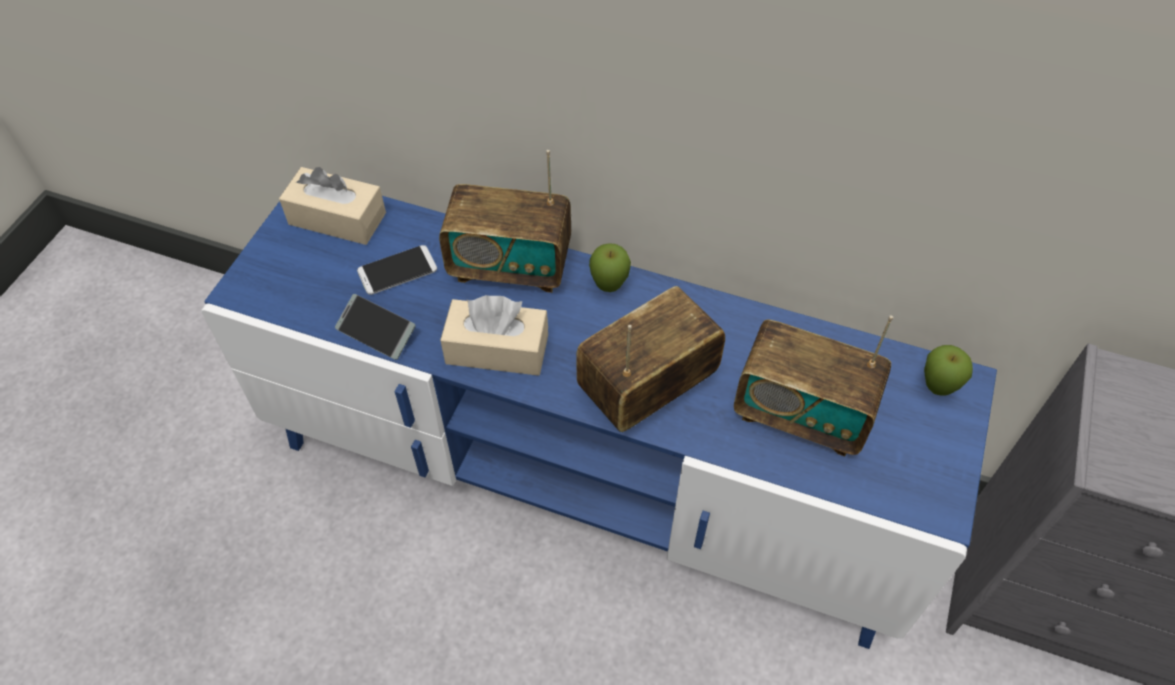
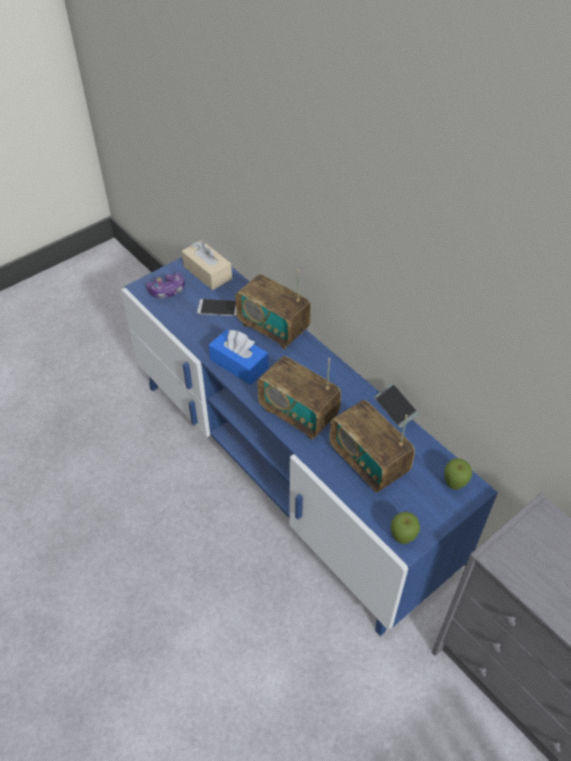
camera: 30 degrees right, 5 degrees down
(288, 277) = (167, 291): none -> game controller
(376, 332) = (189, 332): phone -> phone (395, 408)
(497, 349) = (239, 364): beige tissue box -> blue tissue box
(609, 287) = (315, 359): apple -> apple (402, 539)
(647, 388) = (298, 414): radio -> radio turned 135 degrees counterclockwise

